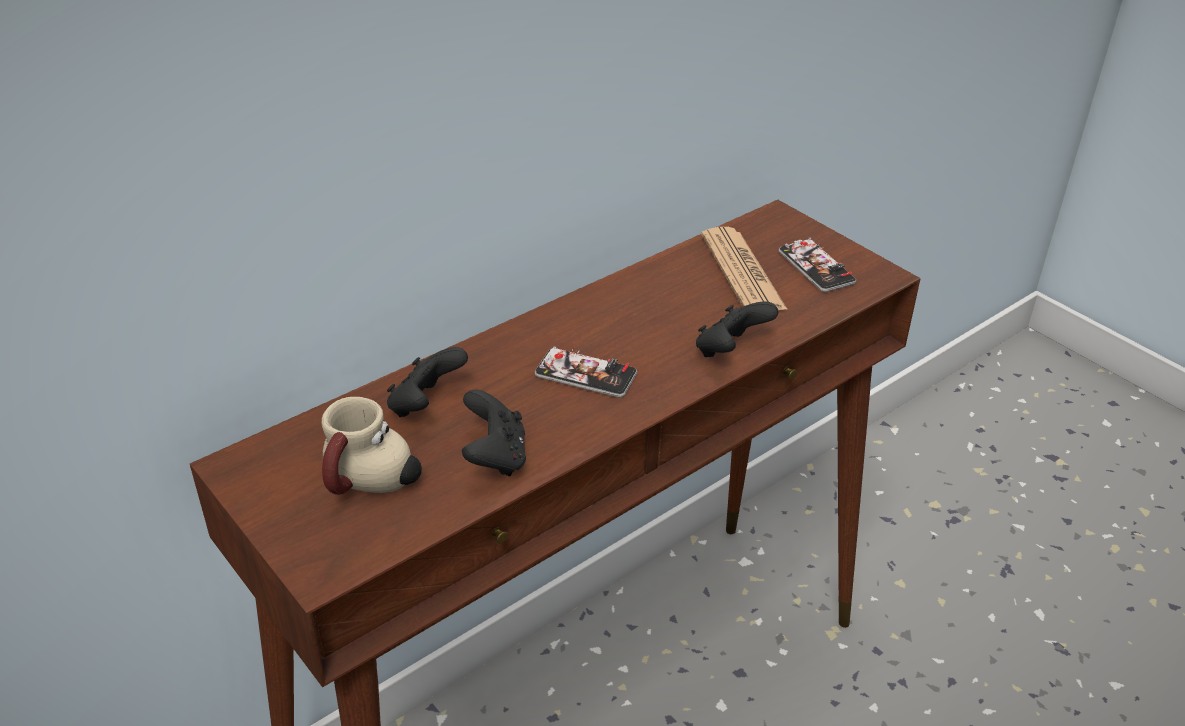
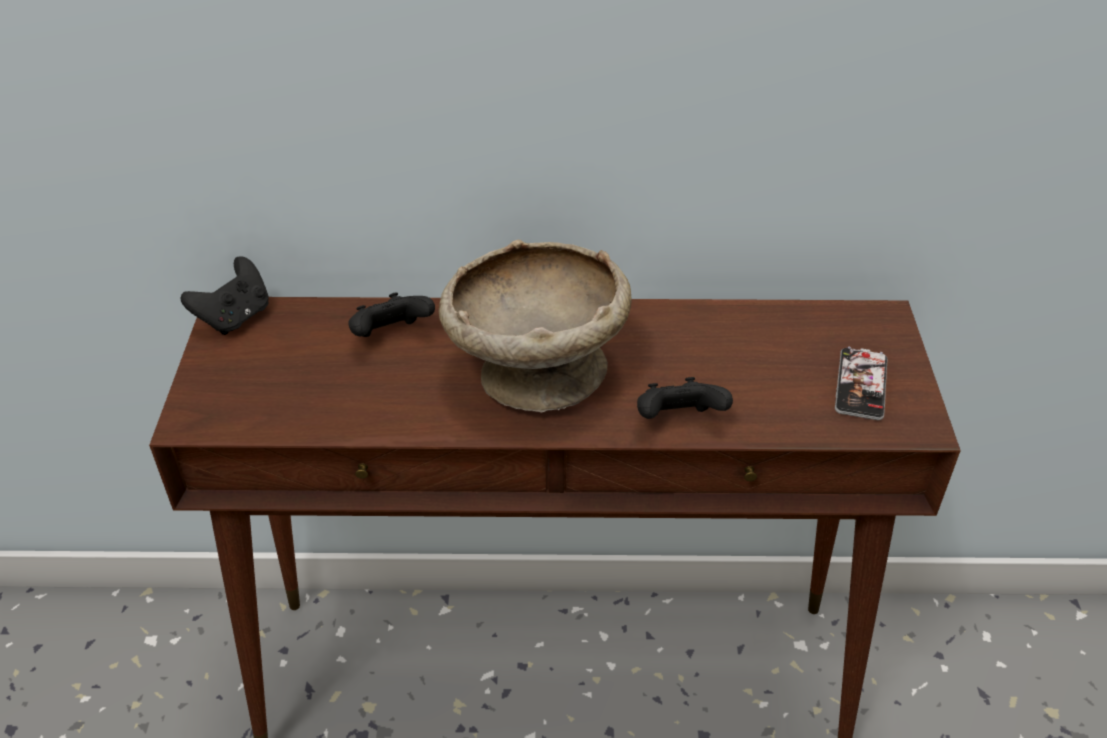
camera: 40 degrees right, 5 degrees up
(369, 485) = (286, 376): mug -> none
(495, 457) = (389, 405): black game controller -> black game controller (235, 317)
(585, 374) = (534, 375): phone -> beige bowl
(742, 272) = (781, 354): newspaper -> none

